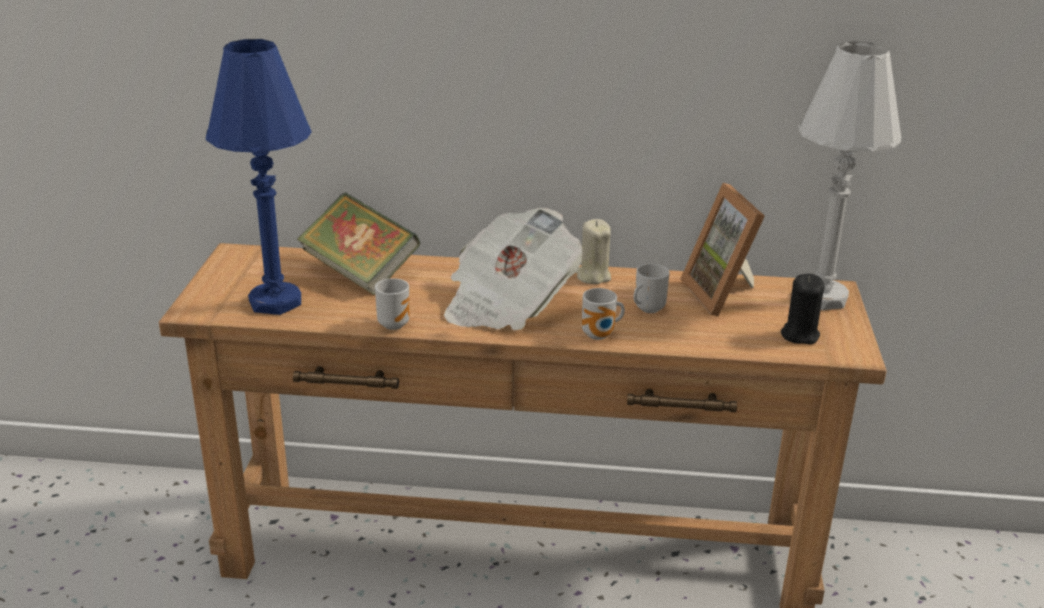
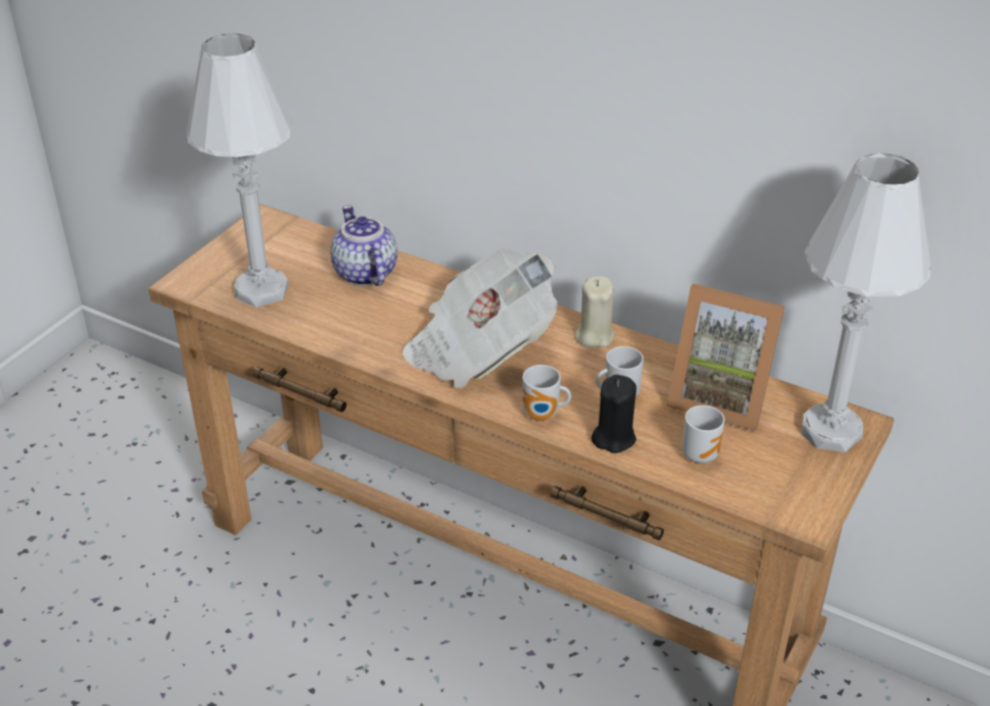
camera: 25 degrees right, 10 degrees up
(275, 302) = (261, 291): blue table lamp -> white table lamp
(360, 273) = (363, 273): book -> teapot
(393, 324) = (351, 346): mug -> mug (700, 454)
(725, 295) = (720, 397): picture frame -> picture frame turned 75 degrees counterclockwise
(799, 335) = (762, 474): black candle -> black candle (613, 438)

